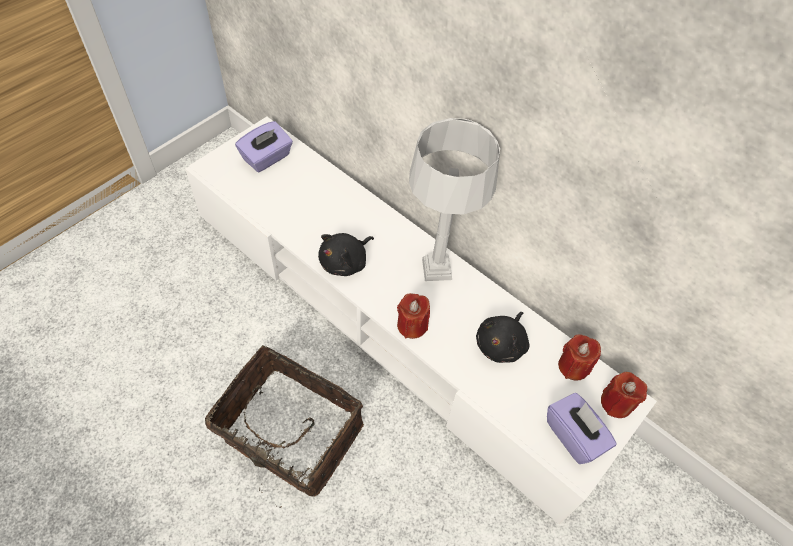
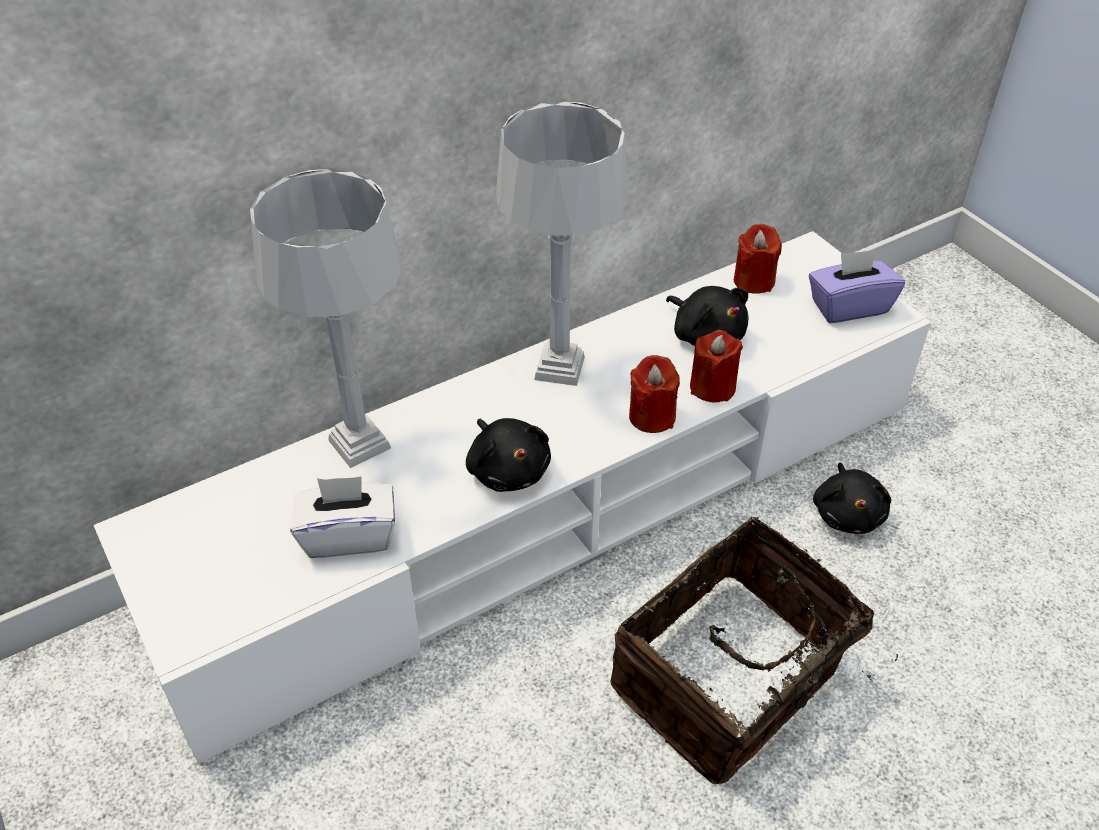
camera: 70 degrees left, 10 degrees down
(267, 158) = (212, 540): purple tissue box -> none
(282, 207) = (349, 535): none -> white tissue box
(344, 194) = (360, 444): none -> grey table lamp
(444, 493) = (847, 513): none -> black plush toy
(616, 403) = (811, 261): red candle -> red candle (712, 387)

